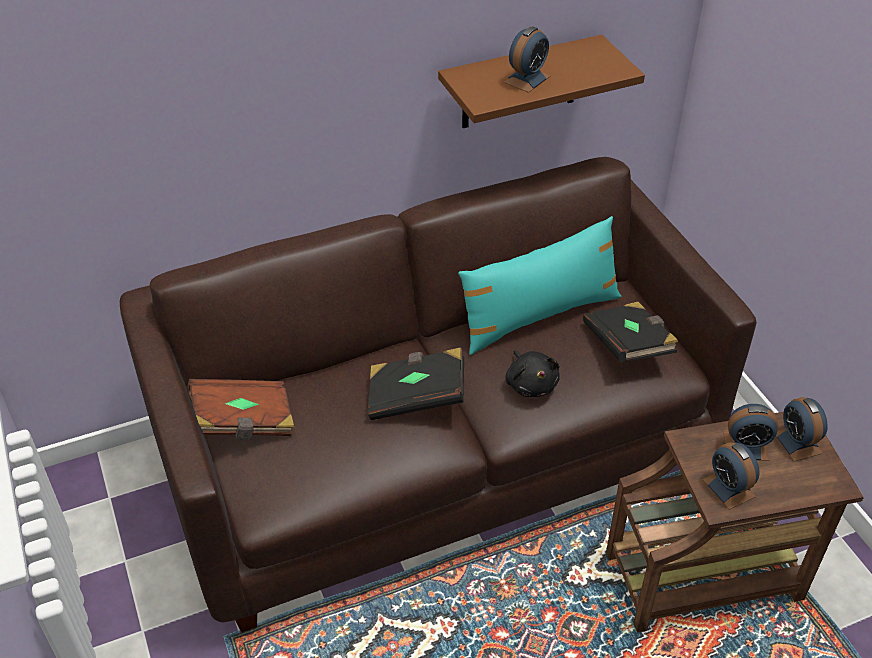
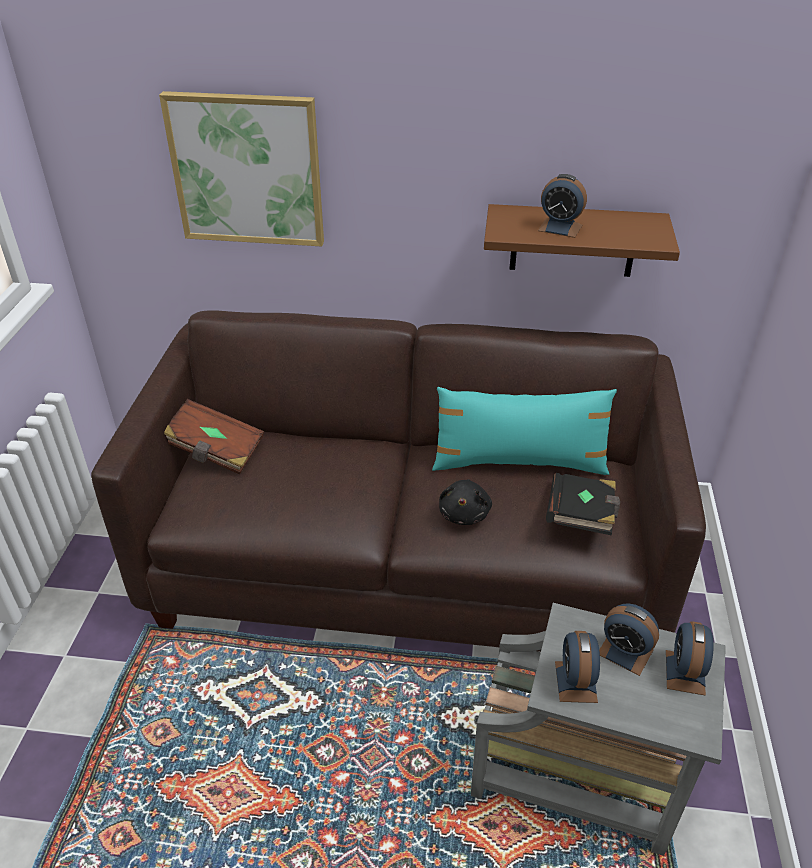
camera: 30 degrees right, 5 degrees down
(177, 105) = (247, 170): none -> picture
(416, 397) = (357, 484): black book -> none
(527, 79) = (560, 228): alarm clock -> alarm clock turned 45 degrees clockwise
(708, 575) = (579, 780): brown side table -> grey side table

